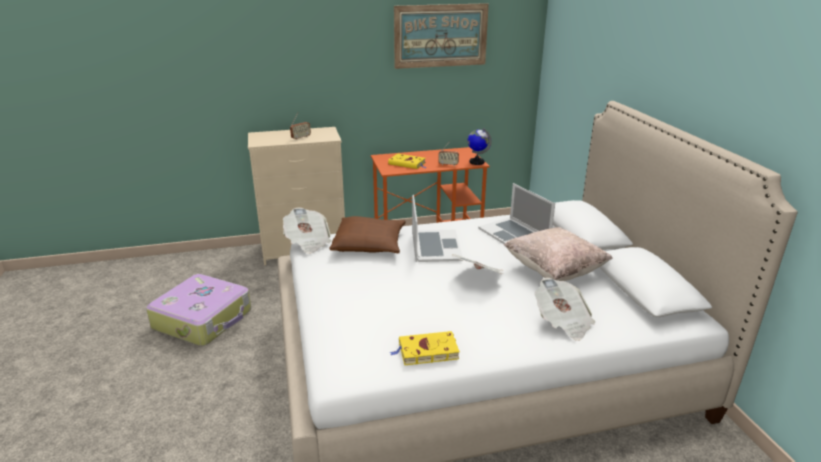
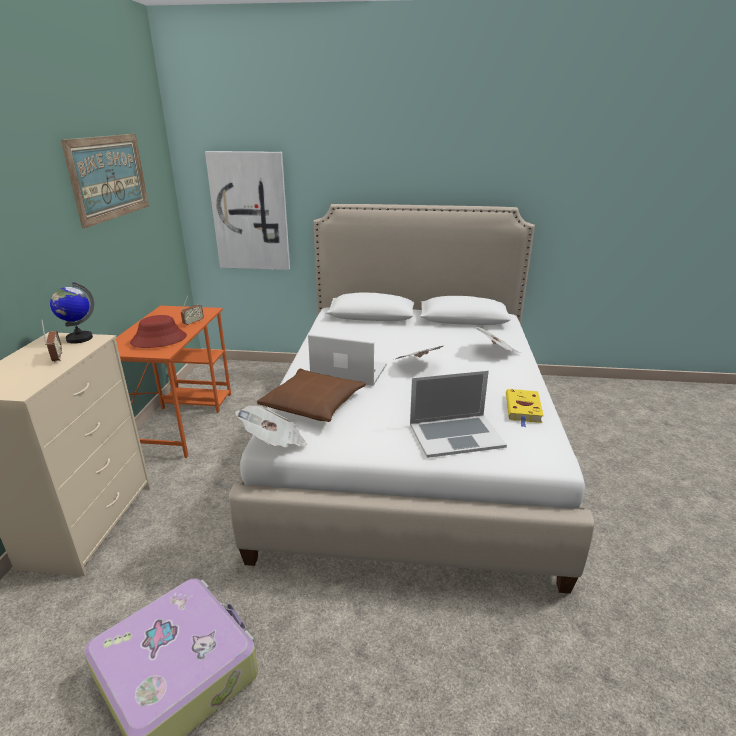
camera: 70 degrees left, 0 degrees up
(408, 164) = (159, 340): yellow book -> red hat
(476, 162) = (206, 310): globe -> globe (79, 338)
(514, 234) = (353, 336): laptop -> laptop (456, 435)
(554, 271) = (423, 337): beige pillow -> none
(572, 90) = (250, 212): none -> picture

